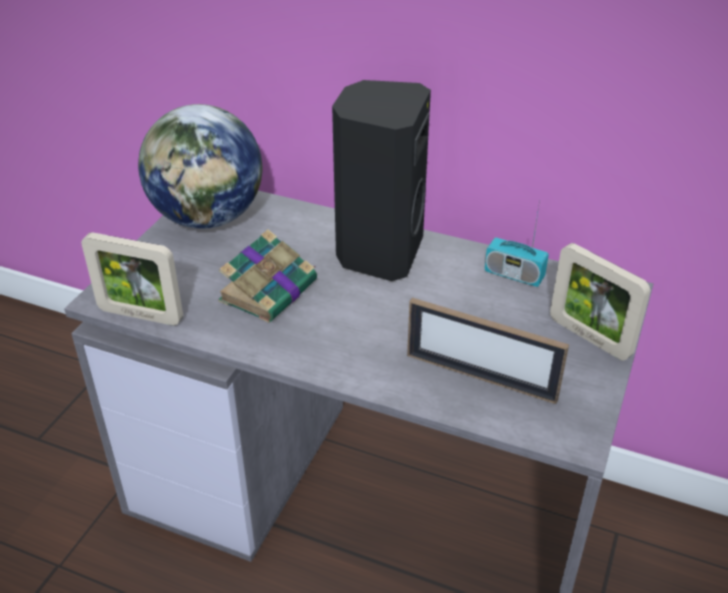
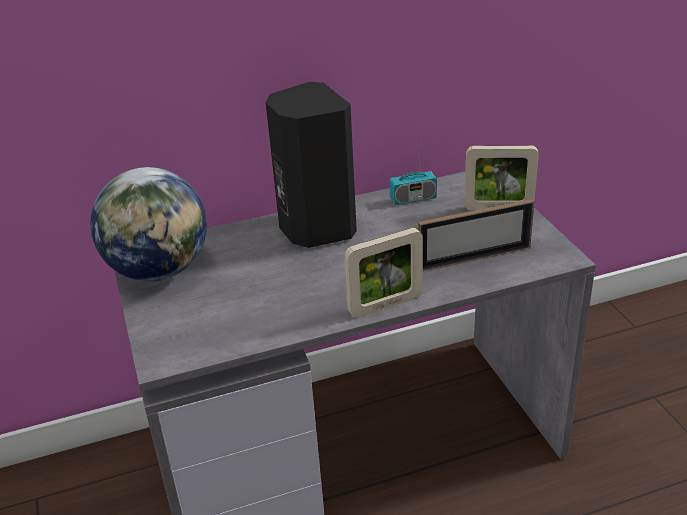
camera: 40 degrees left, 5 degrees down
(140, 315) = (209, 352): picture frame -> picture frame (385, 305)
(270, 290) = (278, 287): book -> none

